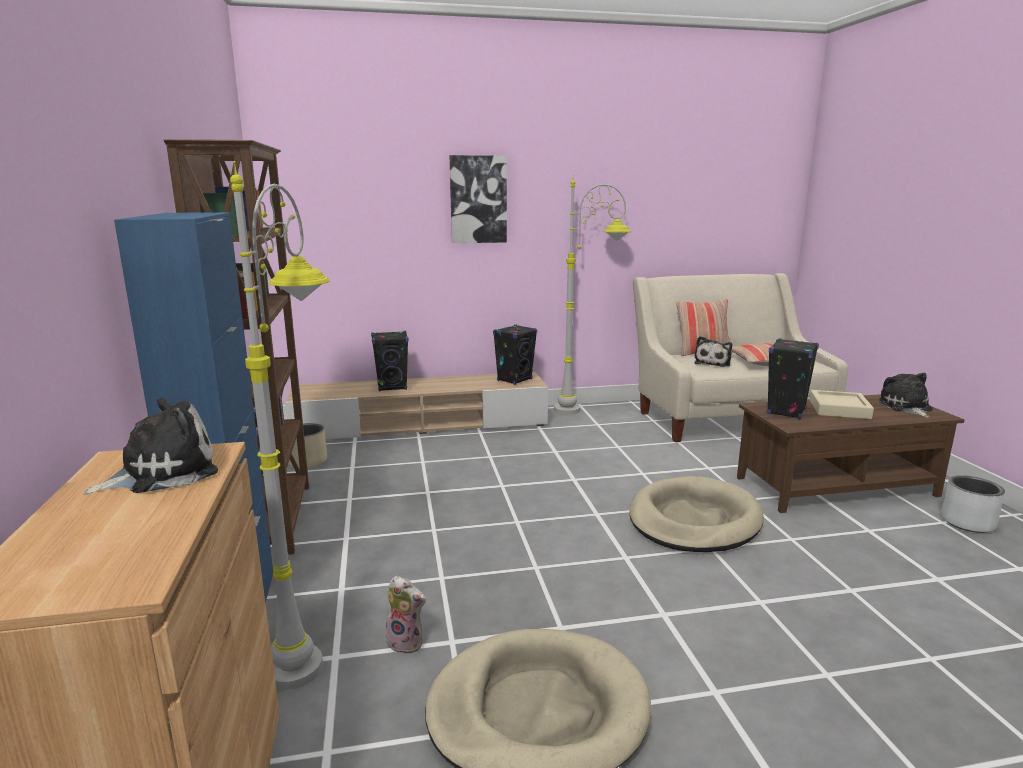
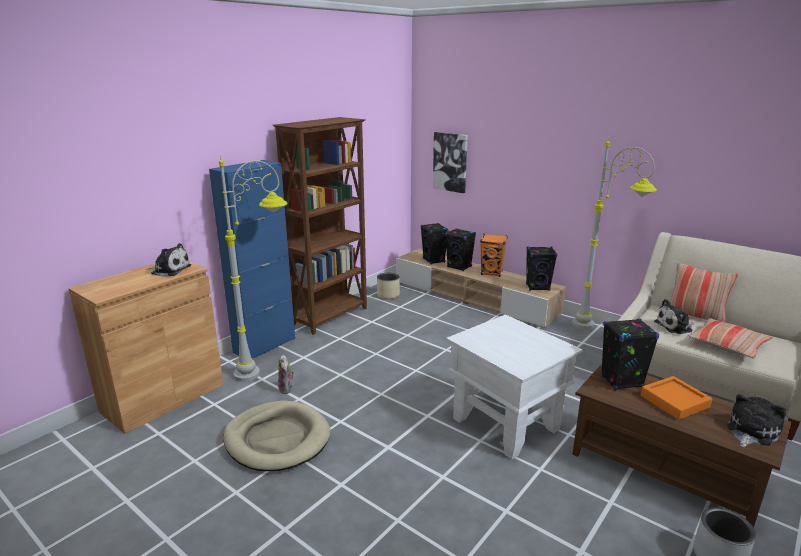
camera: 50 degrees right, 5 degrees up
(345, 390) = (434, 260): none -> black speaker
(441, 382) = (491, 273): none -> orange speaker
(478, 199) = (540, 147): picture -> picture (450, 162)
(694, 520) = (505, 423): beige dog bed -> white side table
(839, 409) = (674, 401): beige tray -> orange tray

